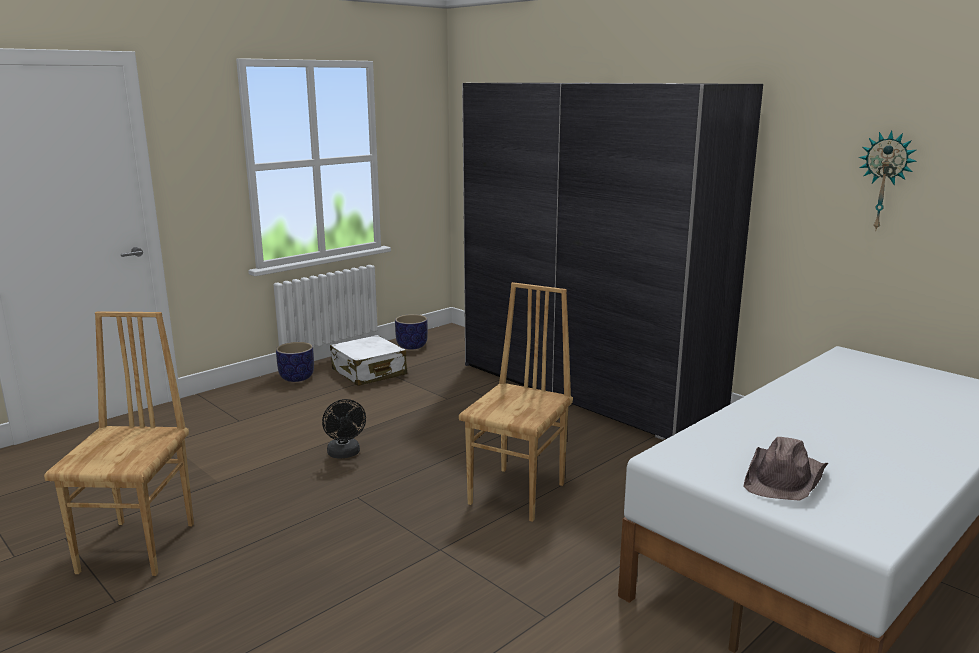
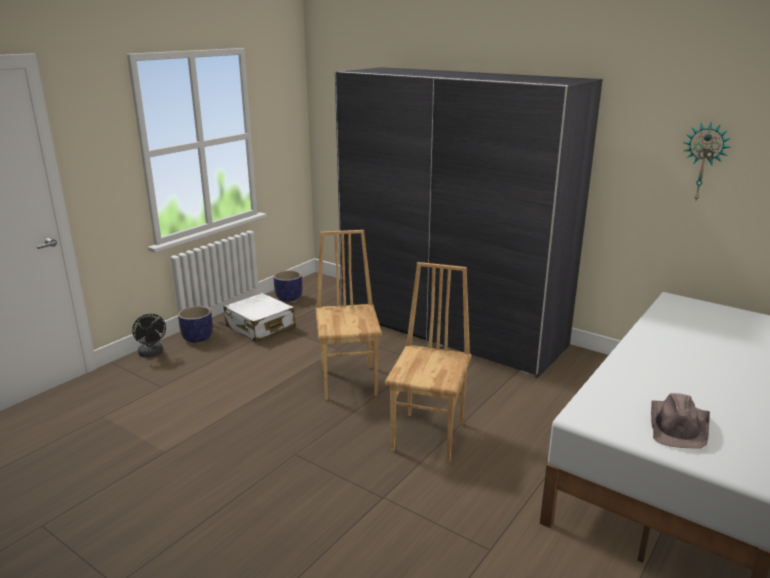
camera: 10 degrees left, 5 degrees up
(140, 547) = (117, 526): brown chair -> brown chair (350, 382)
(345, 454) = (269, 412): black fan -> black fan (152, 354)

